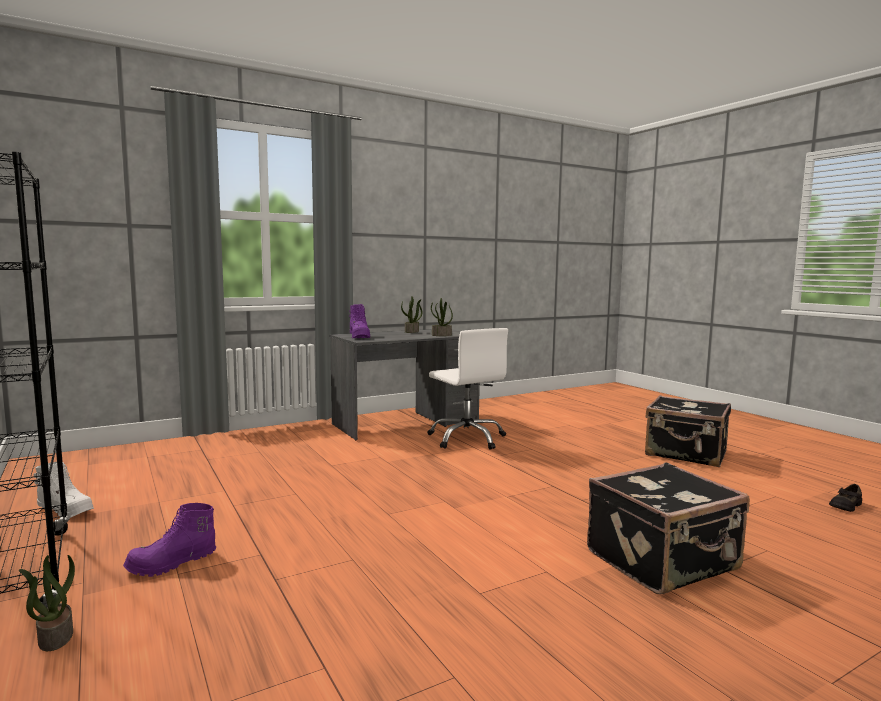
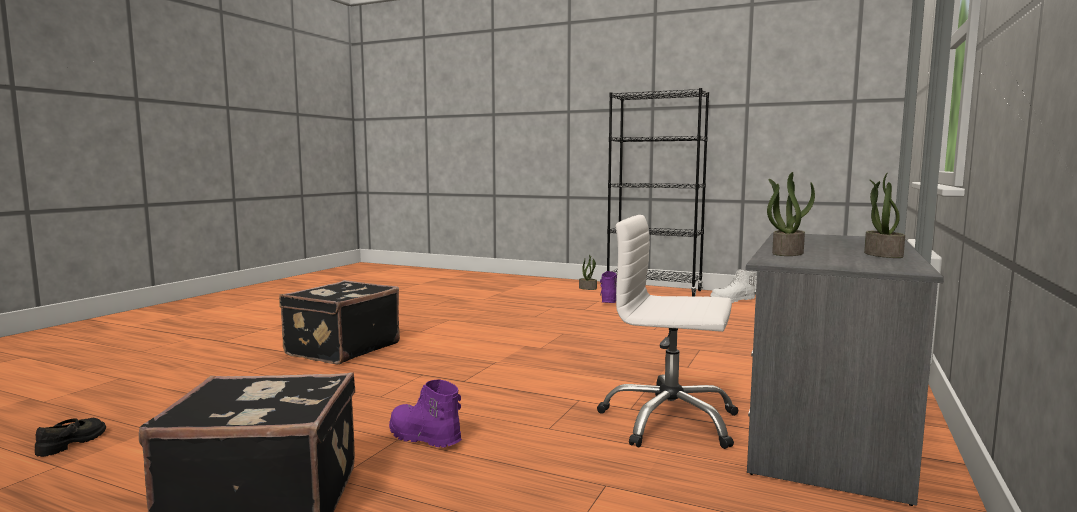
camera: 145 degrees right, 0 degrees up
(359, 337) = (838, 238): purple boot -> purple boot (423, 438)

